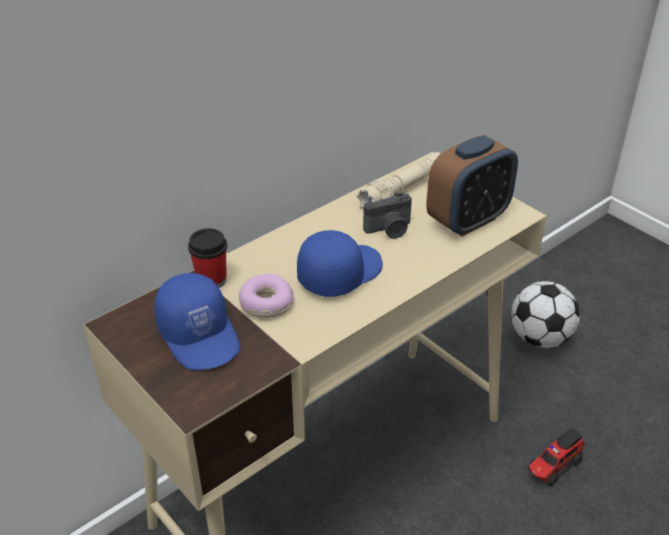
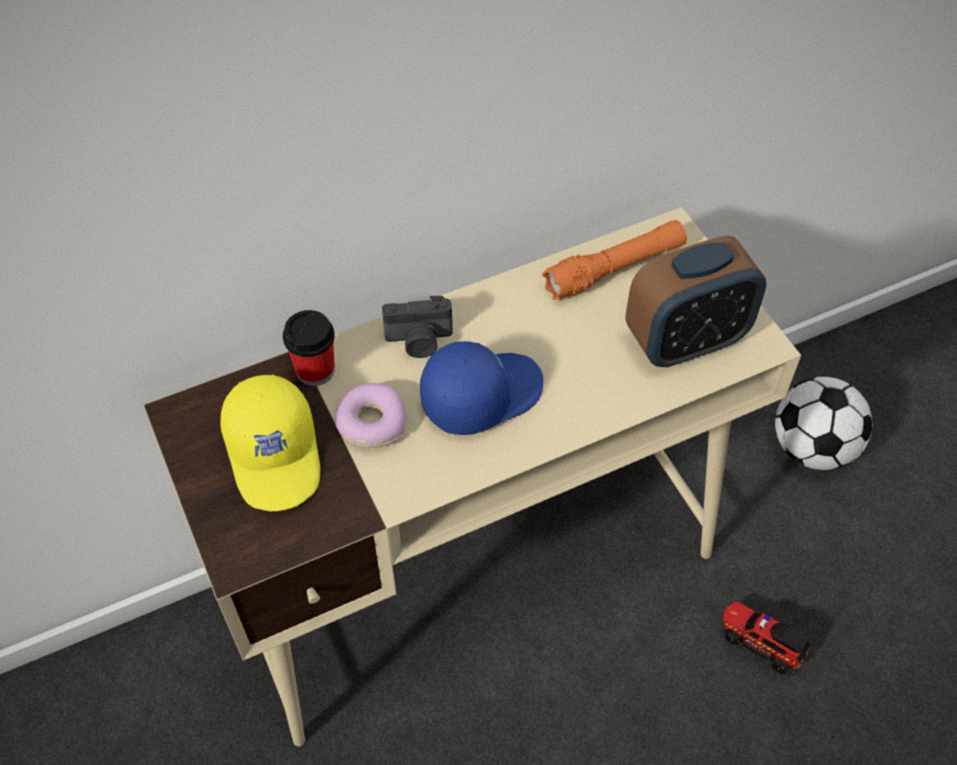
camera: 15 degrees right, 15 degrees up
(200, 335) = (276, 454): blue cap -> yellow cap
(389, 230) = (572, 335): camera -> camera (419, 341)
(403, 190) = (615, 269): beige flashlight -> orange flashlight
(553, 467) = (760, 642): toy truck -> toy truck turned 60 degrees clockwise

